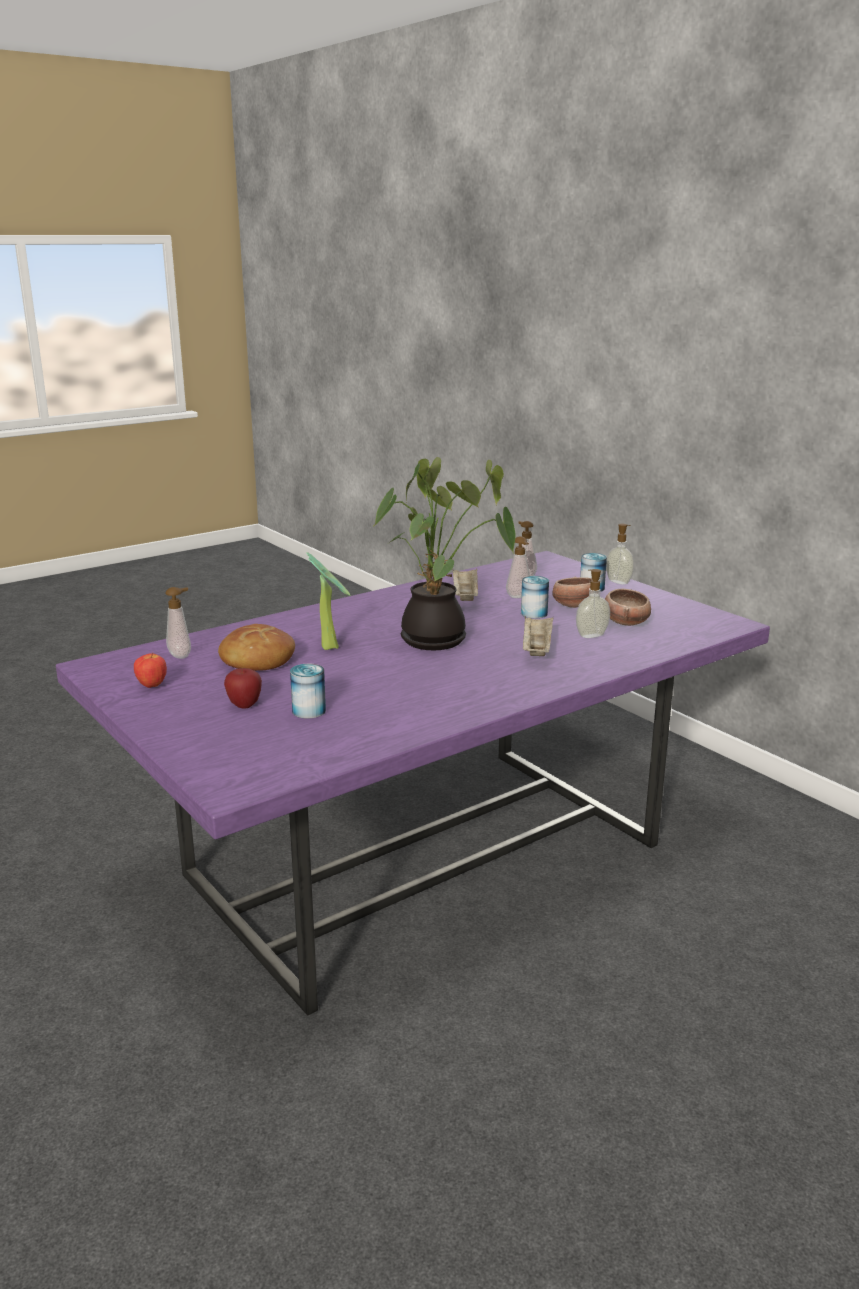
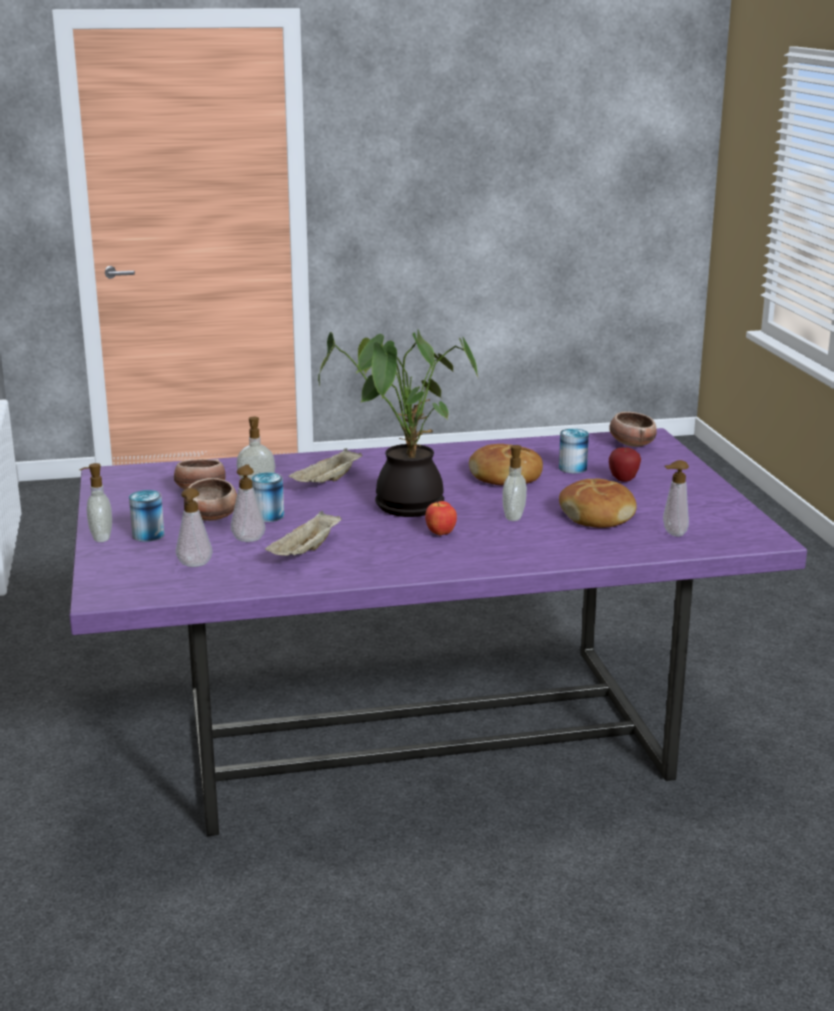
camera: 155 degrees left, 0 degrees up
(152, 685) = (703, 508): apple -> apple (440, 534)
(251, 766) = (631, 444): none -> bowl
(331, 646) = (515, 517): potted plant -> soap dispenser
(373, 685) = (505, 477): none -> bread

